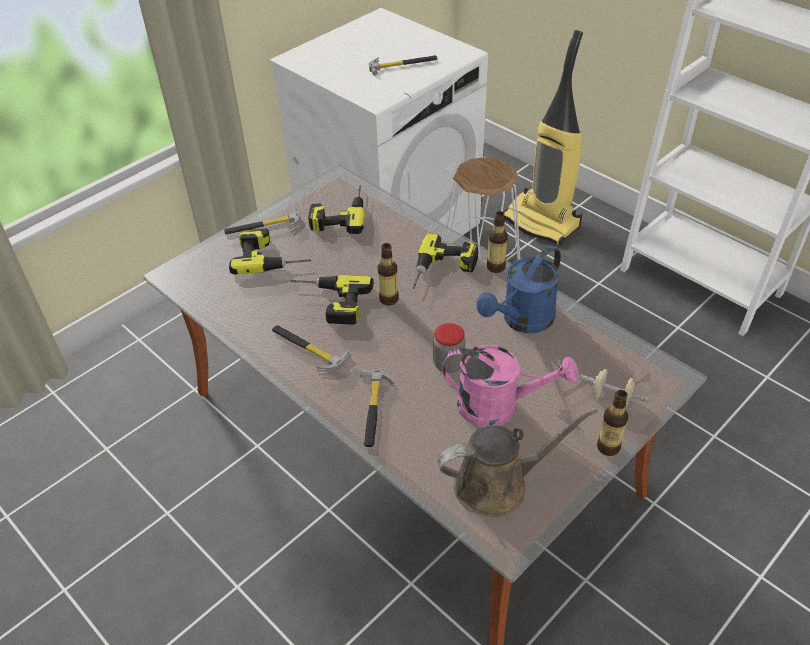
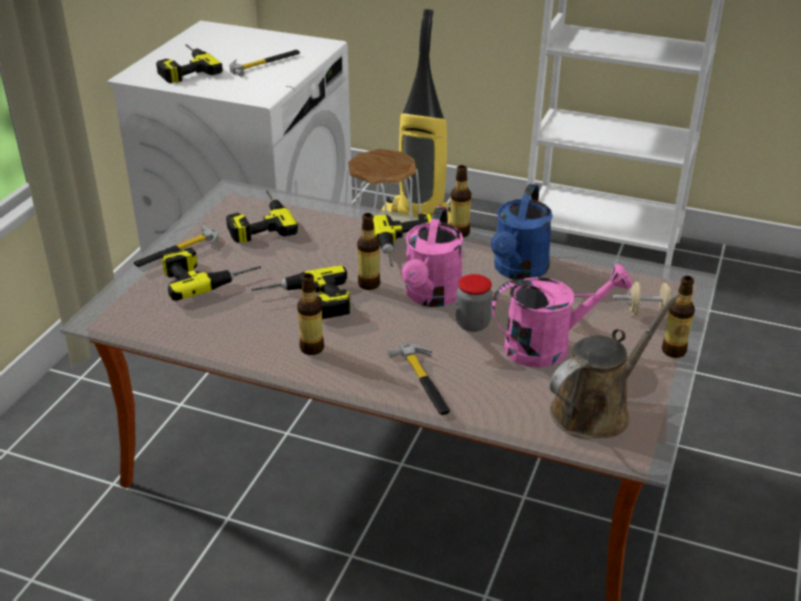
camera: 25 degrees left, 10 degrees down
(307, 349) = (312, 348): hammer -> bottle
(335, 57) = (183, 68): none -> power drill
(431, 326) = (431, 297): none -> pink watering can

